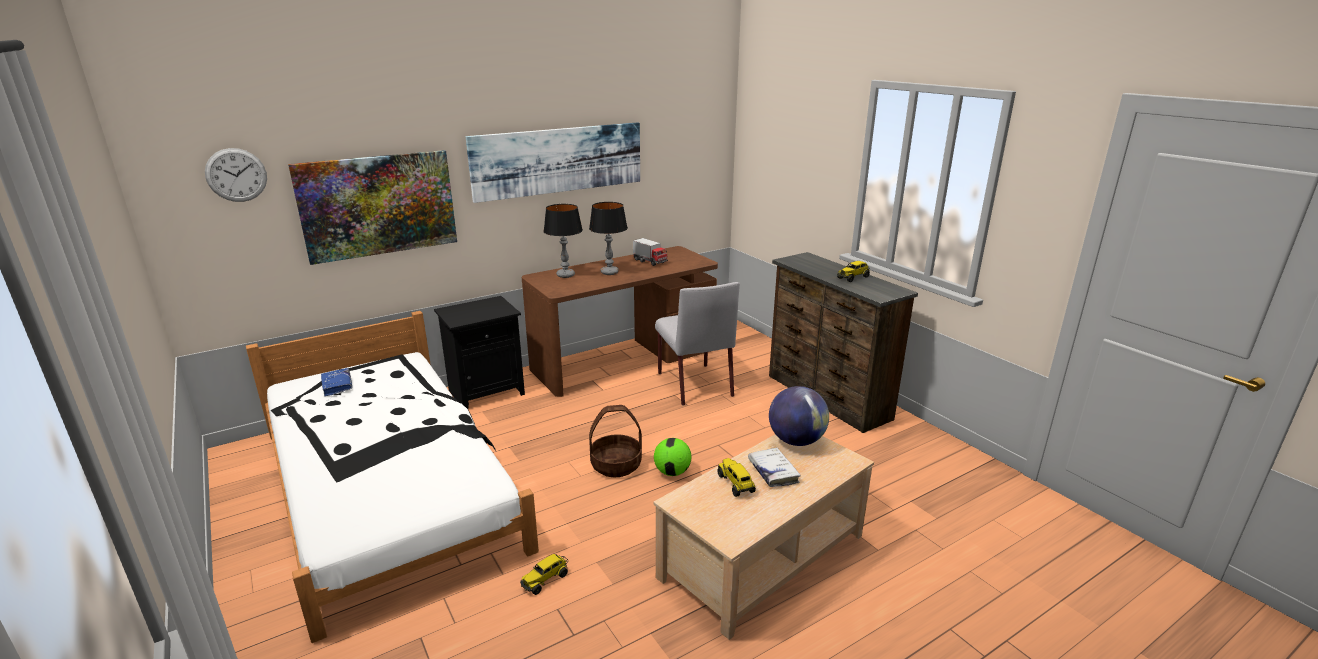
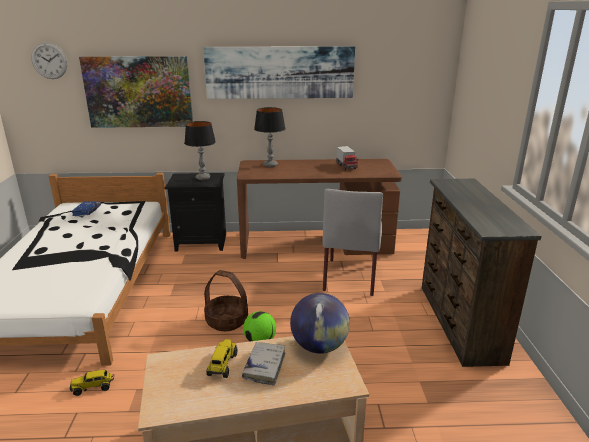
camera: 30 degrees right, 0 degrees up
(609, 272) = (304, 169): table lamp -> table lamp (202, 178)
(853, 277) = (487, 208): toy truck -> none

